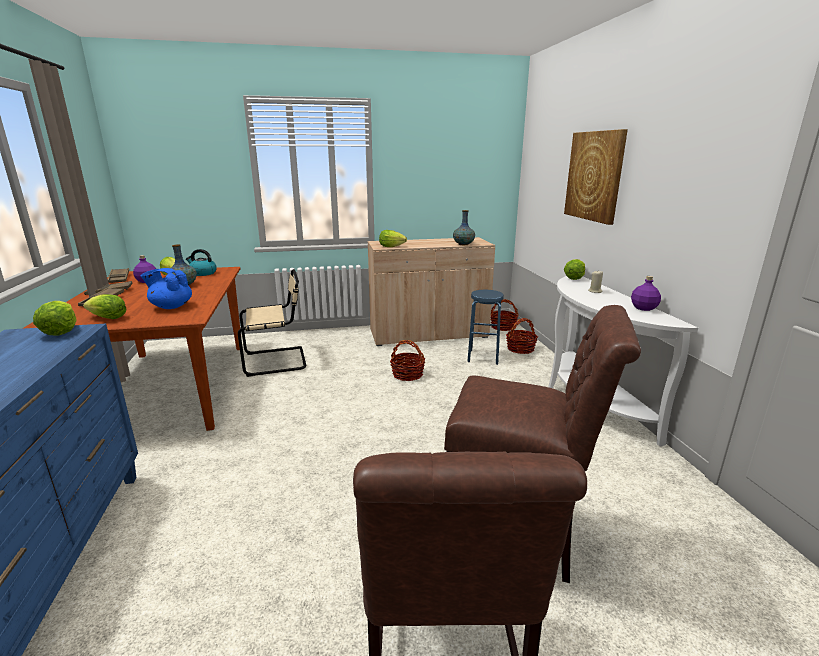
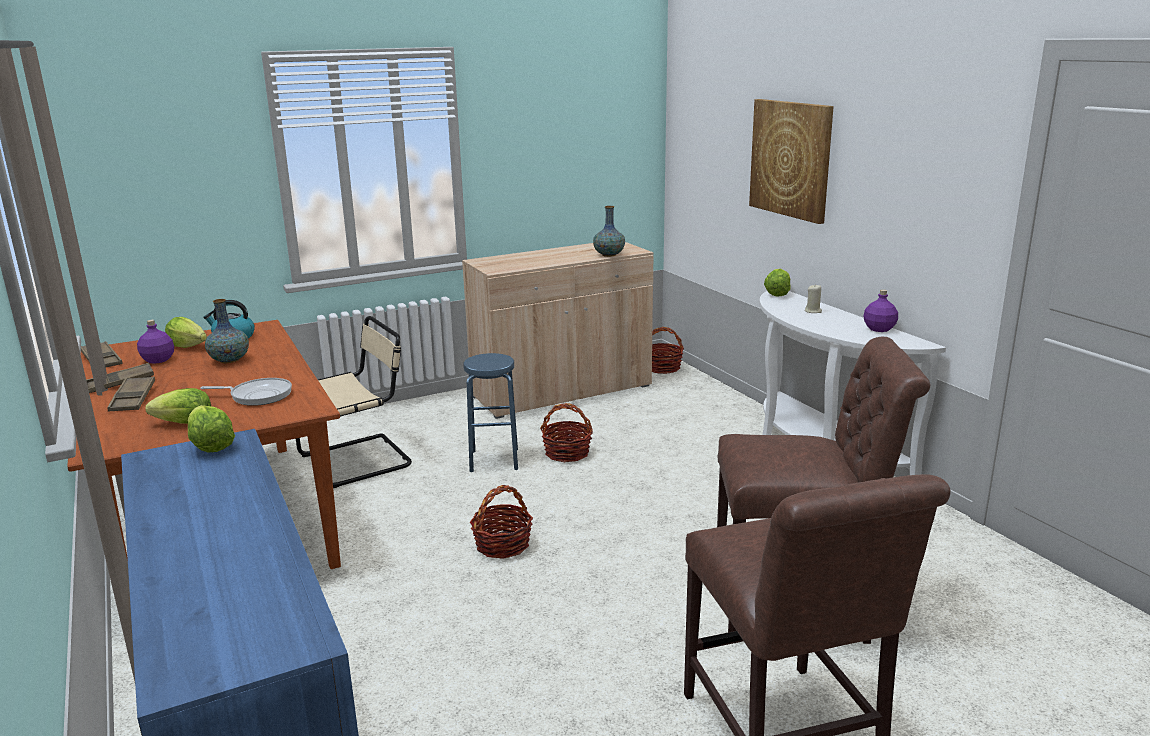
camera: 15 degrees left, 0 degrees up
(171, 306) = (258, 395): blue teapot -> frying pan
(391, 247) = (510, 268): lettuce -> none
(483, 357) = (657, 415): blue stool -> blue stool (494, 460)
(520, 349) = (702, 397): basket -> basket (502, 544)

